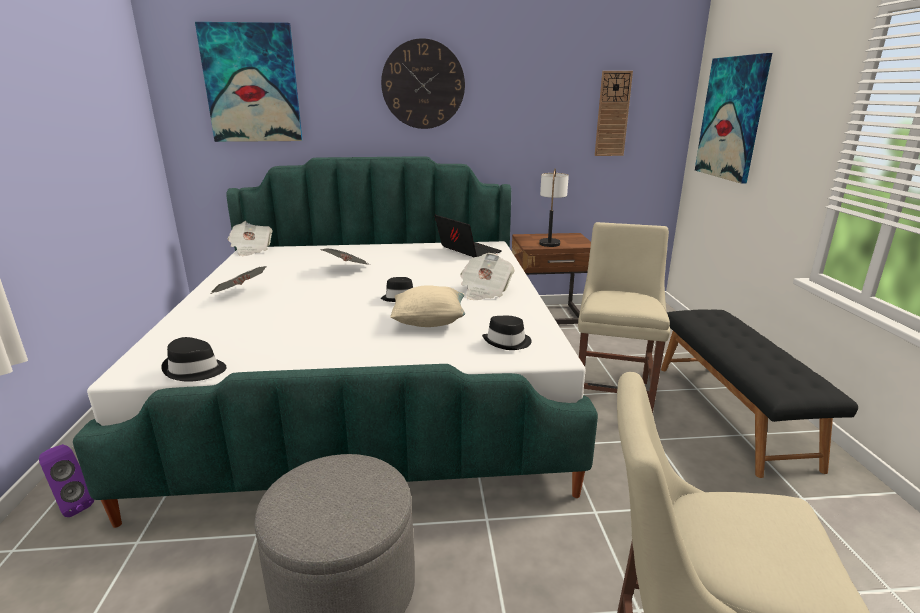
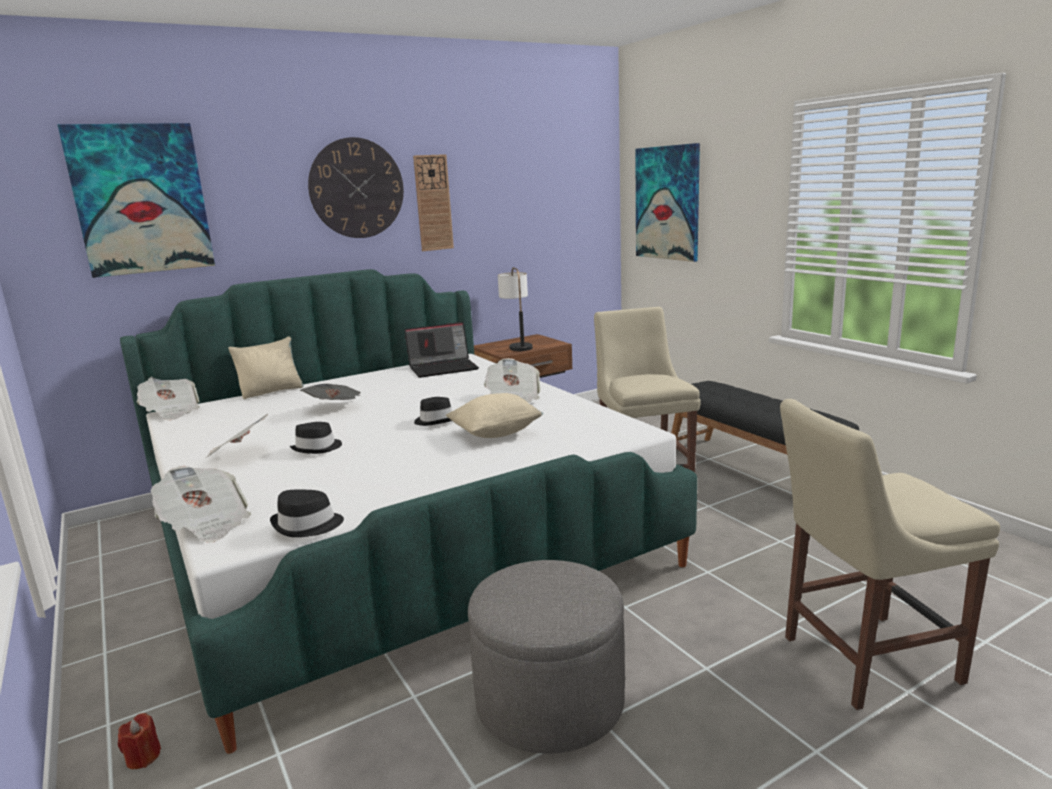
camera: 25 degrees left, 5 degrees down
(72, 506) = (143, 757): purple speaker -> red candle
(147, 347) = (206, 524): none -> newspaper
(327, 246) = (271, 391): none -> beige pillow
(467, 250) = (444, 368): laptop -> laptop turned 135 degrees clockwise
(507, 342) = (590, 432): black hat -> black hat (318, 448)
(612, 114) = (551, 207): wall clock -> wall clock (433, 203)

